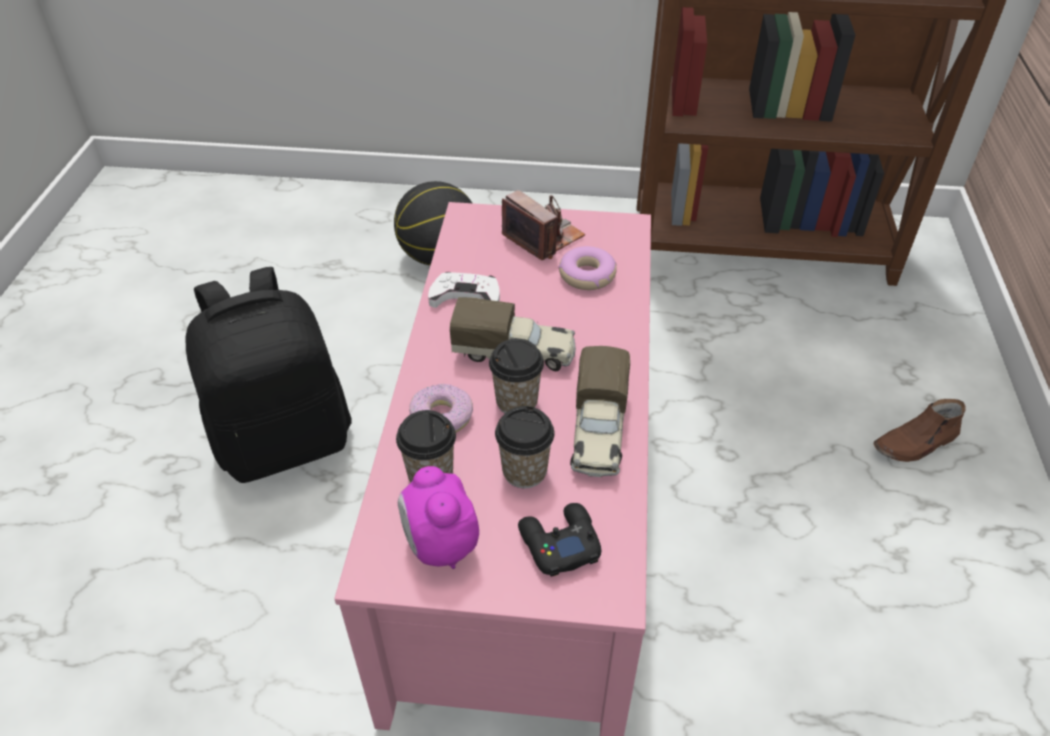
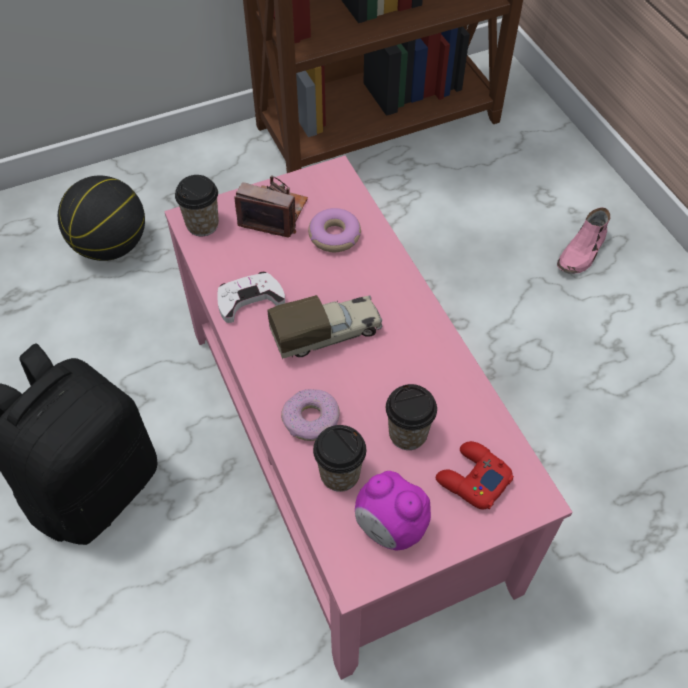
camera: 30 degrees left, 10 degrees up
(516, 402) = (360, 377): cup -> cup (202, 225)
(558, 543) = (472, 479): black game controller -> red game controller
(598, 431) = (438, 373): toy truck -> none
(916, 443) = (582, 252): brown shoe -> pink shoe

